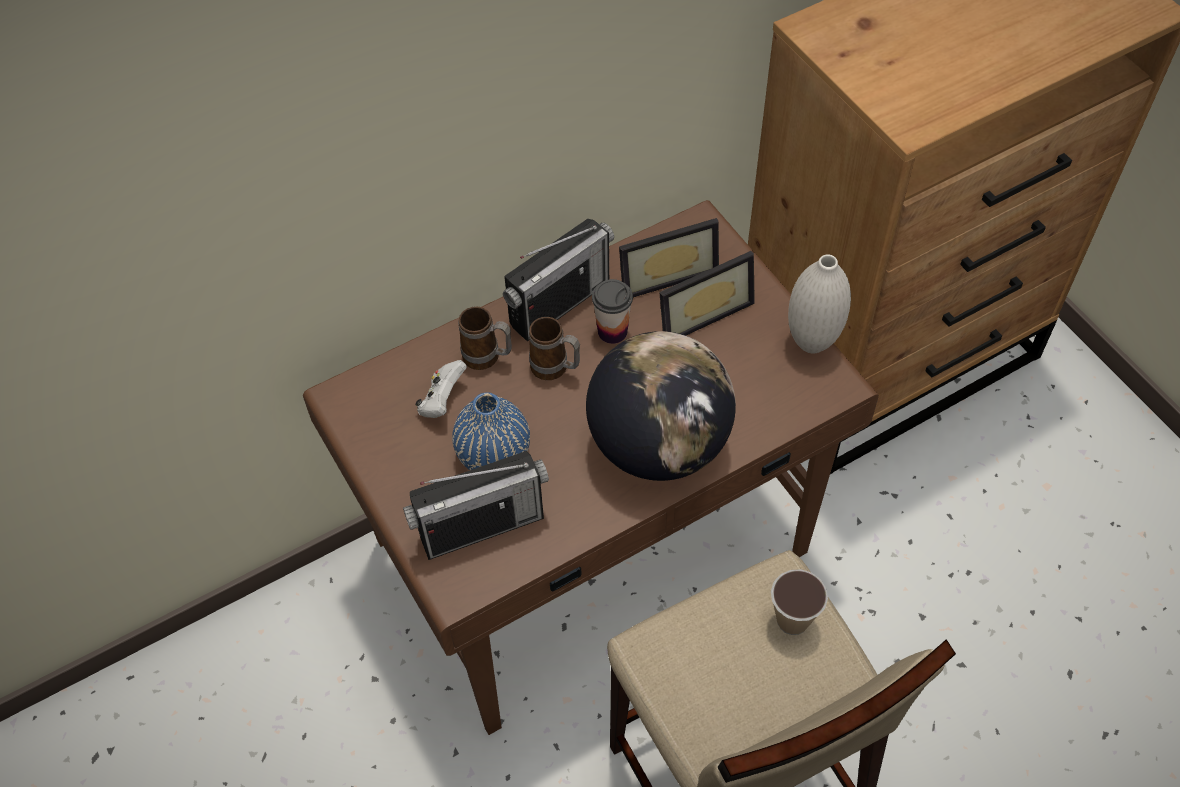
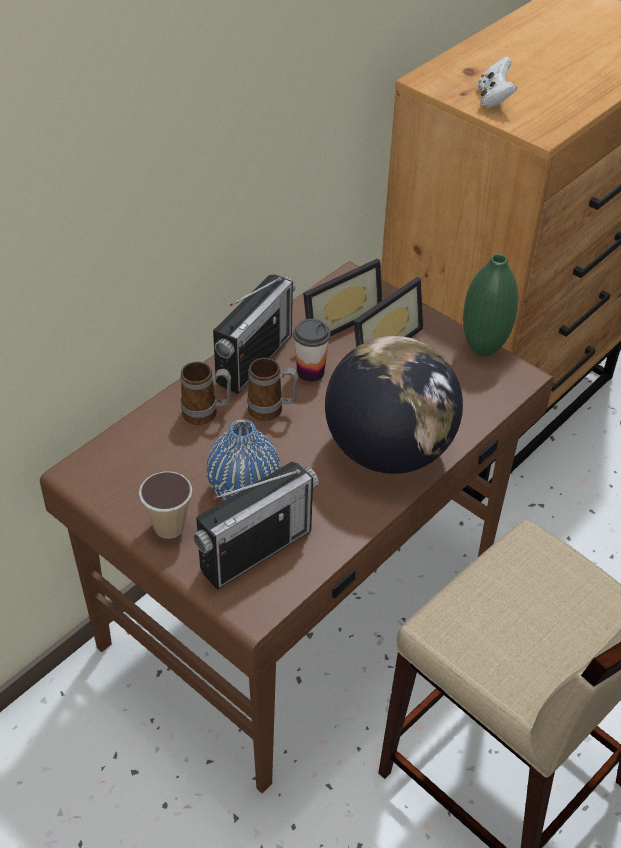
camera: 20 degrees left, 10 degrees down
(442, 401) = (178, 456): white game controller -> white game controller (494, 99)
(792, 620) = (555, 571): cup -> cup (169, 527)
(812, 342) = (483, 348): white vase -> green vase

